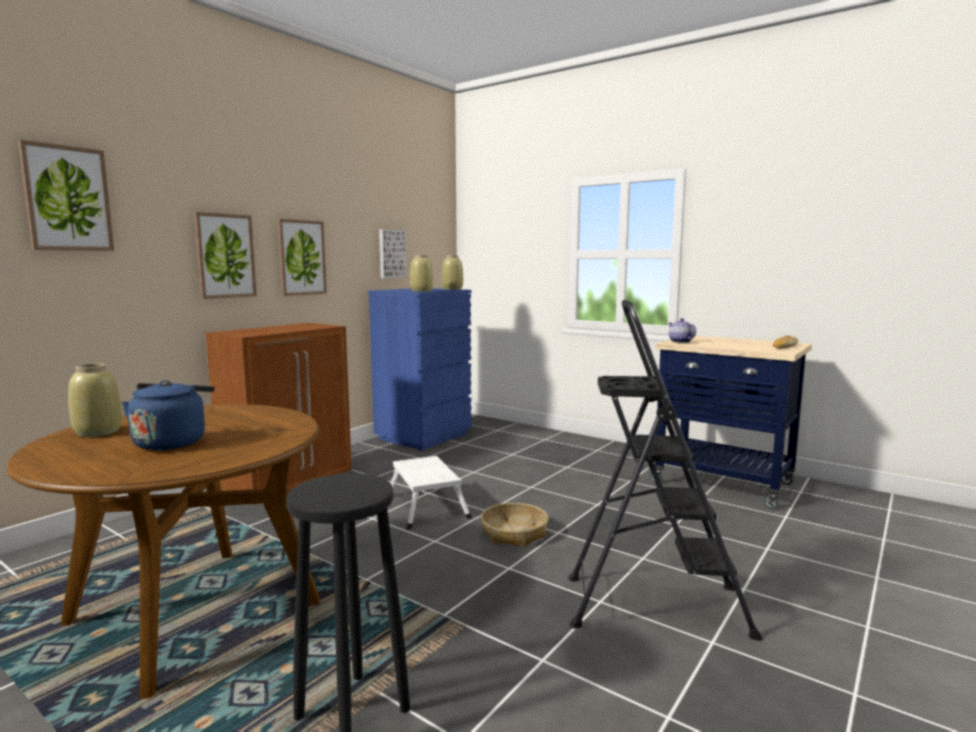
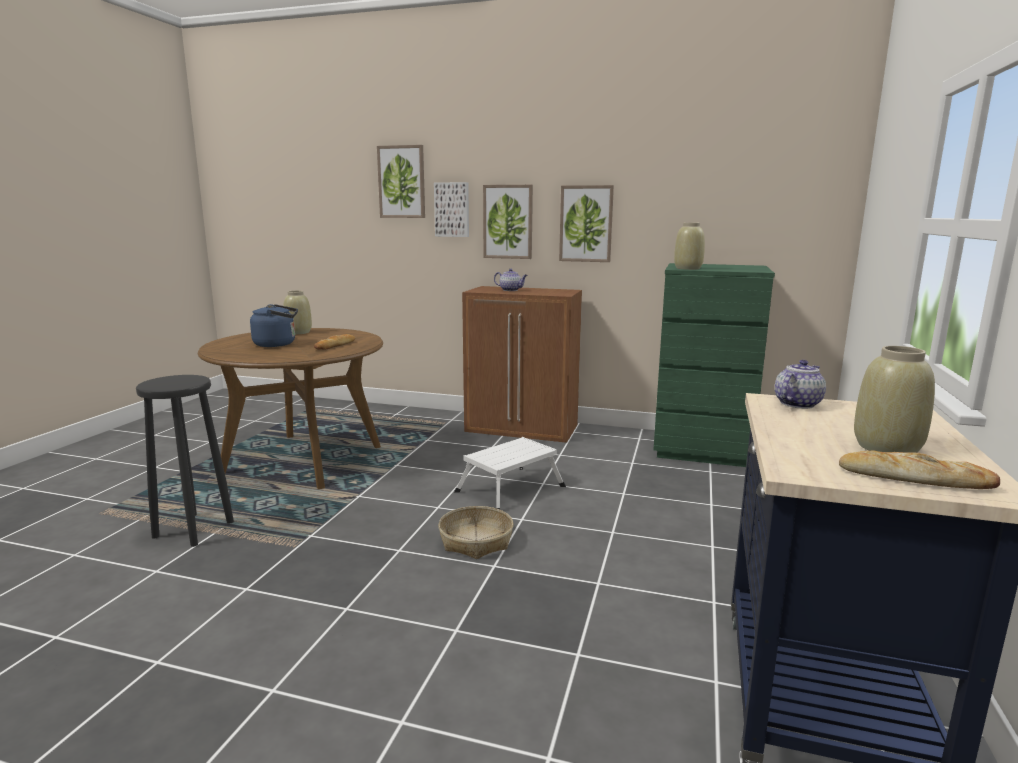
camera: 70 degrees right, 5 degrees up
(245, 419) = (336, 345): none -> bread
(267, 330) = (511, 290): none -> teapot
(391, 254) = (717, 220): picture -> picture (452, 209)
(423, 436) = (702, 449): blue dresser -> green dresser
(452, 289) = (752, 270): beige vase -> beige vase (888, 448)
(653, 605) = (344, 644): step ladder -> none

